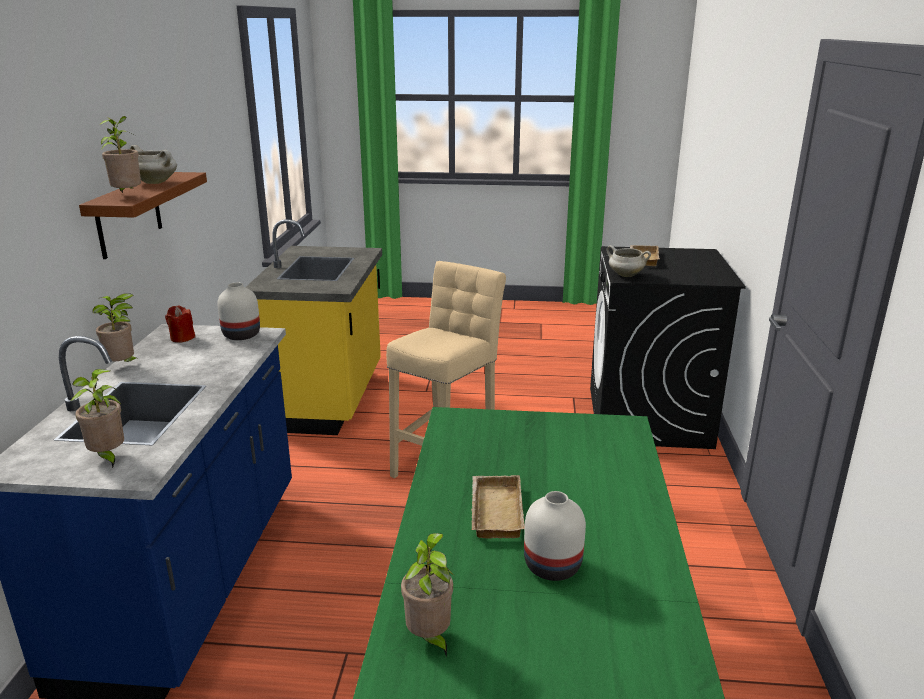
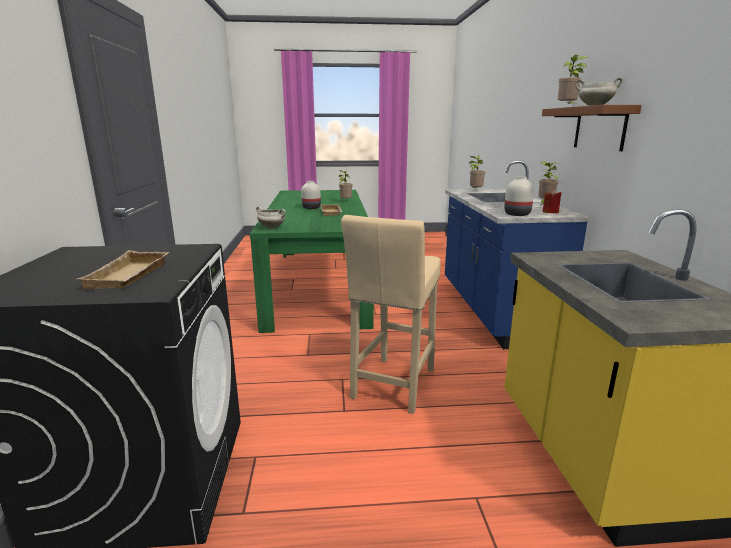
camera: 170 degrees right, 5 degrees down
(625, 275) = (193, 250): white cooking pot -> white cooking pot (272, 228)

